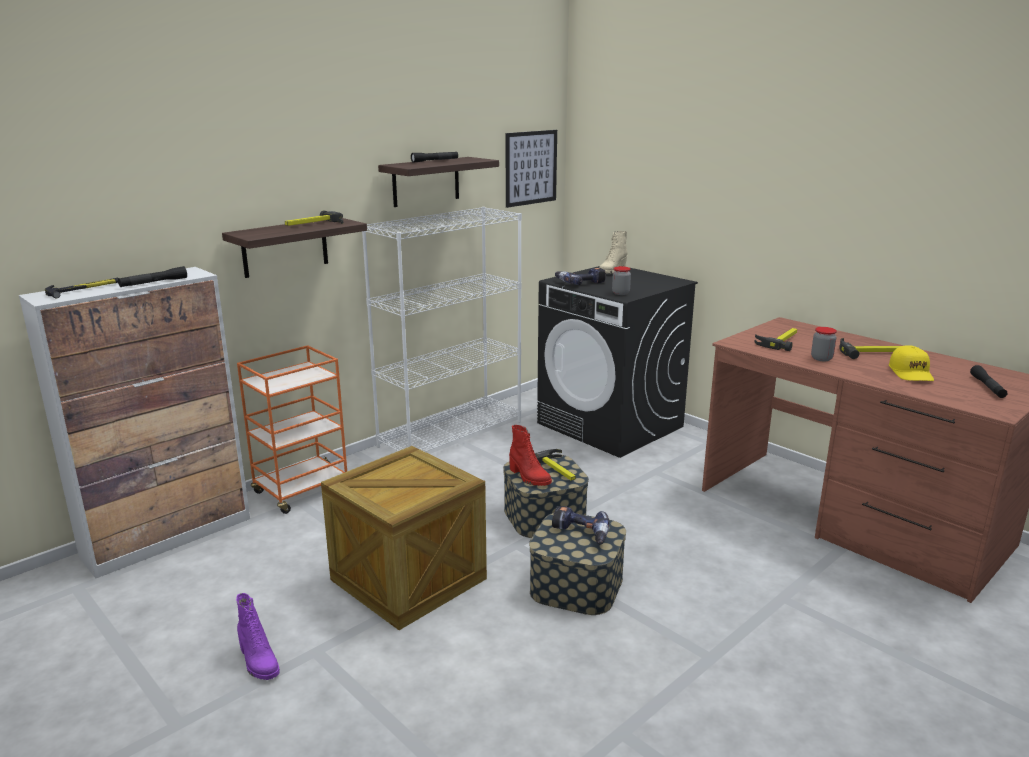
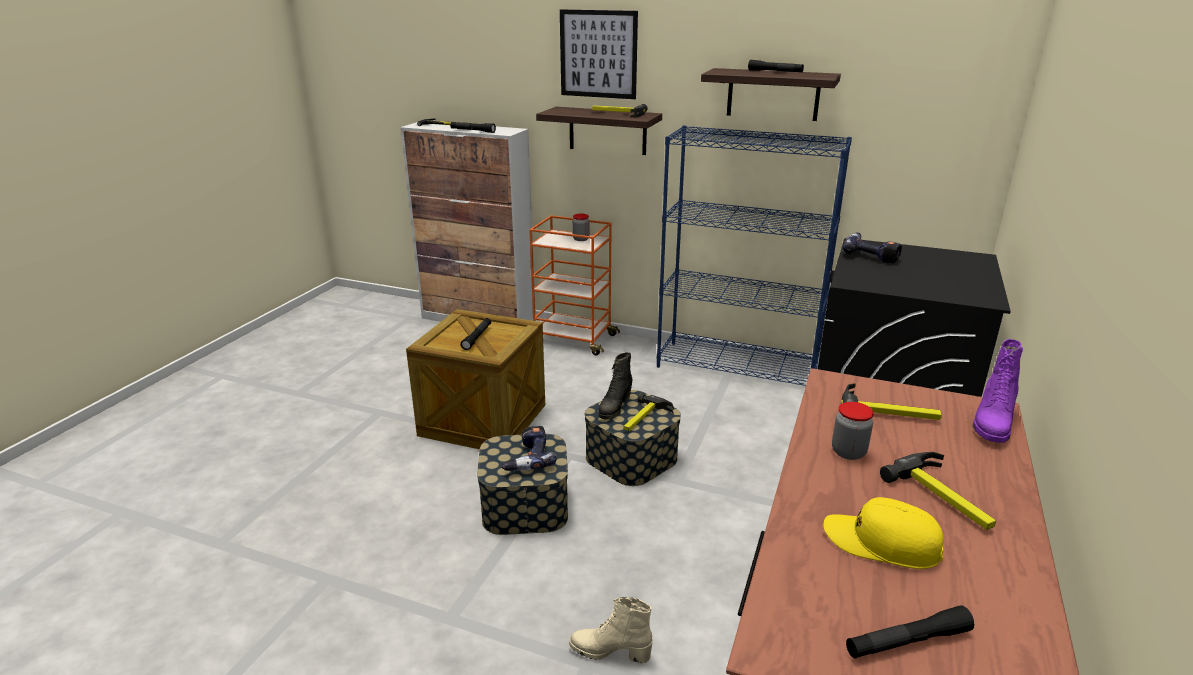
camera: 65 degrees right, 5 degrees up
(258, 662) = (361, 396): purple boot -> purple boot (991, 424)
(408, 482) = (477, 337): none -> black flashlight
(451, 433) = (738, 367): white bookcase -> blue bookcase
(529, 477) = (614, 408): red boot -> black boot
(531, 168) = (950, 101): picture -> picture (598, 54)
(611, 271) = (955, 260): beige boot -> beige boot (610, 651)
(620, 293) = (862, 278): jar -> jar (581, 239)
(911, 373) = (881, 543): yellow cap -> yellow cap turned 45 degrees clockwise

